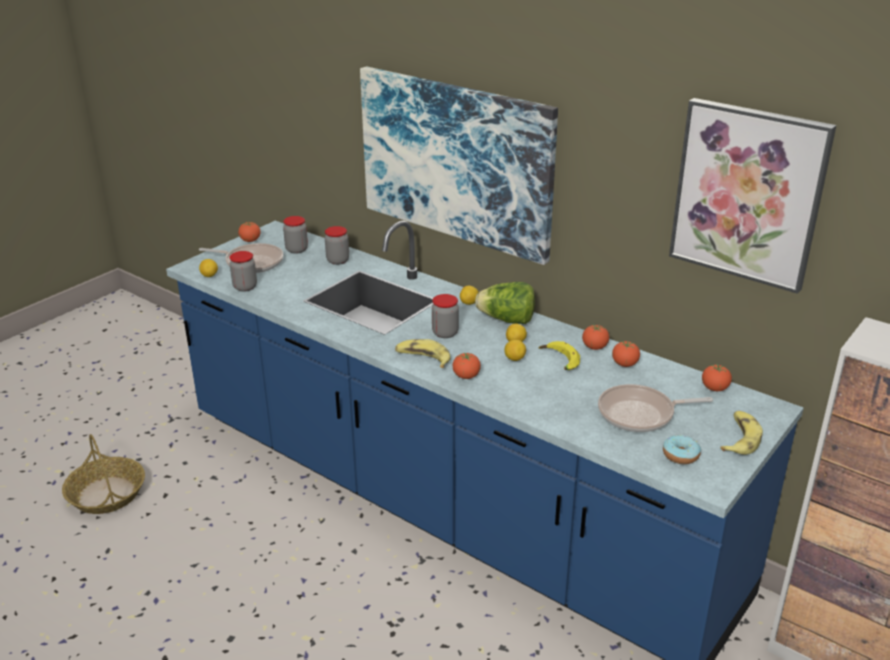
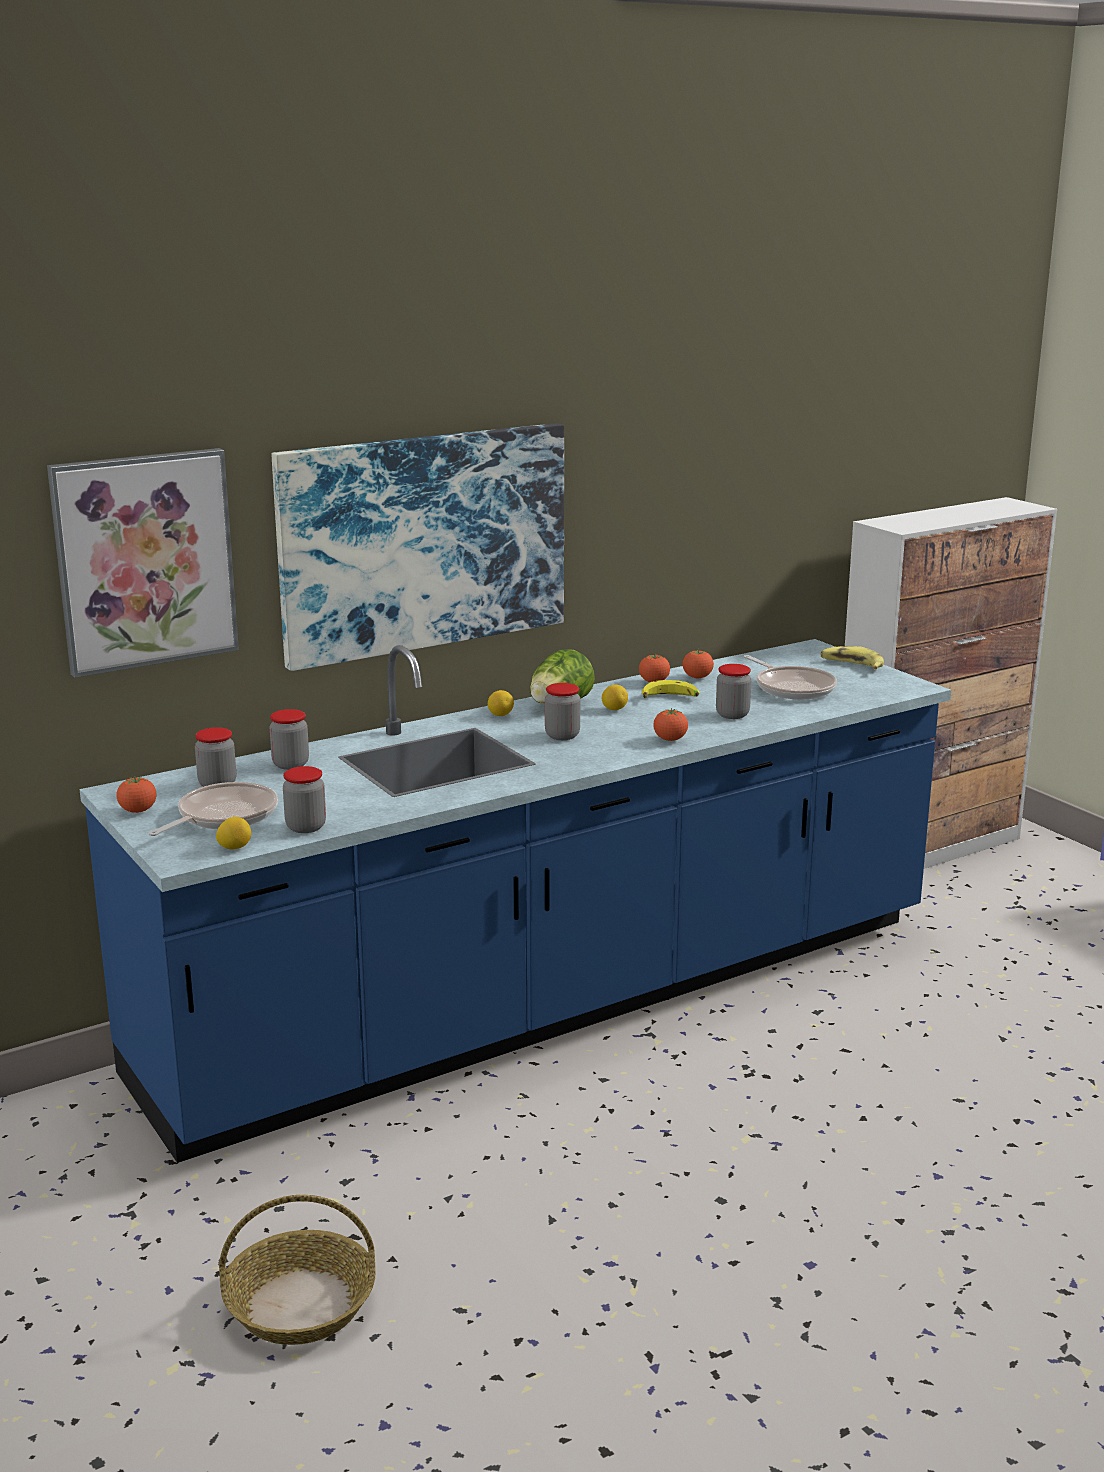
camera: 70 degrees left, 10 degrees down
(423, 358) = (614, 753): banana -> none
(514, 359) = (650, 715): lemon -> none
(545, 395) = (732, 714): none -> jar
(640, 414) = (792, 688): frying pan -> frying pan turned 45 degrees counterclockwise
(680, 455) = (867, 687): donut -> none
(714, 388) = (766, 657): tomato -> none
(748, 194) = (745, 450): picture -> picture (145, 560)

